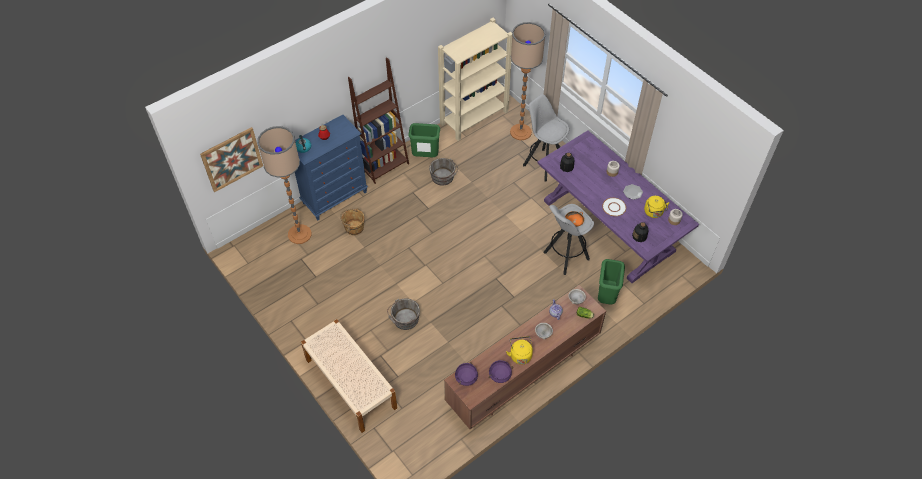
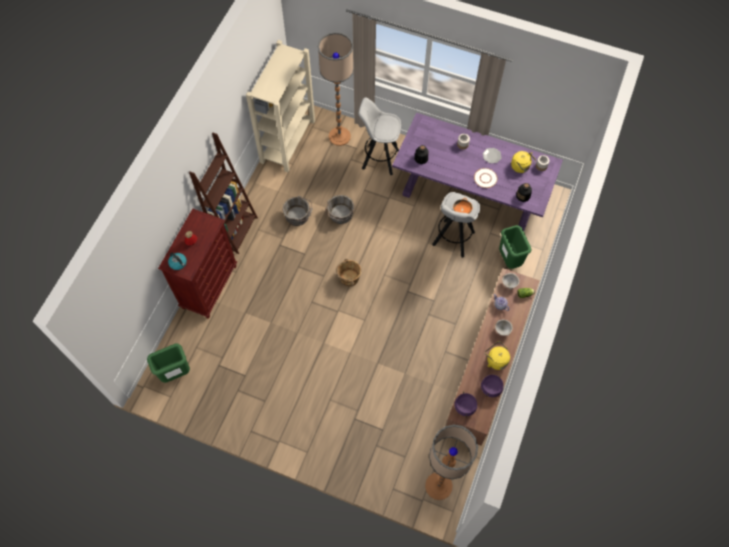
camera: 30 degrees left, 10 degrees up
(232, 159) = (120, 314): picture -> none
(299, 234) = (200, 341): floor lamp -> floor lamp (438, 486)
(335, 197) = (209, 286): blue dresser -> red dresser
(350, 384) = (345, 460): beige bench -> none
(354, 227) = (248, 308): brown bucket -> brown bucket (349, 278)
(404, 320) = (353, 373): grey bucket -> grey bucket (340, 215)
(425, 157) = (268, 203): green trash can -> green trash can (175, 374)

